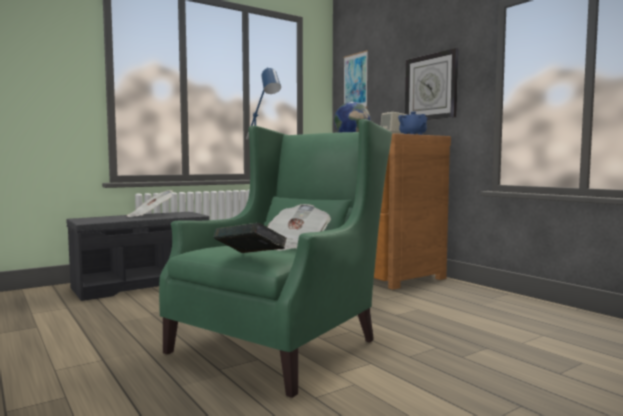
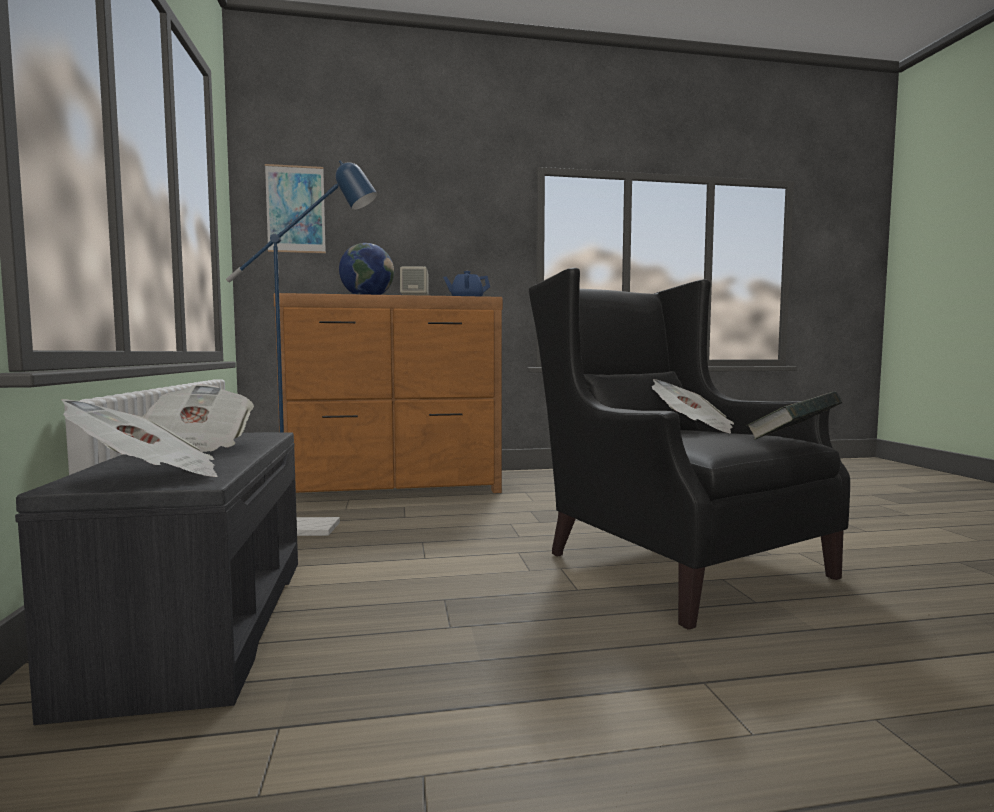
camera: 65 degrees left, 0 degrees up
(91, 219) = (150, 476): none -> newspaper
(283, 343) = (670, 561): green armchair -> black armchair
(431, 87) = (448, 242): wall clock -> none

